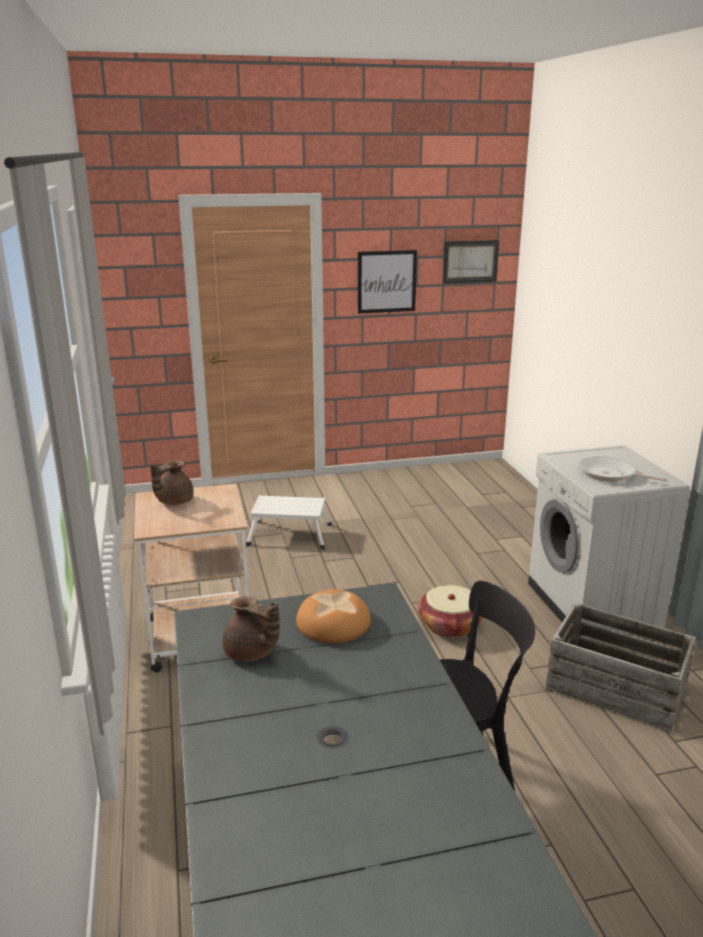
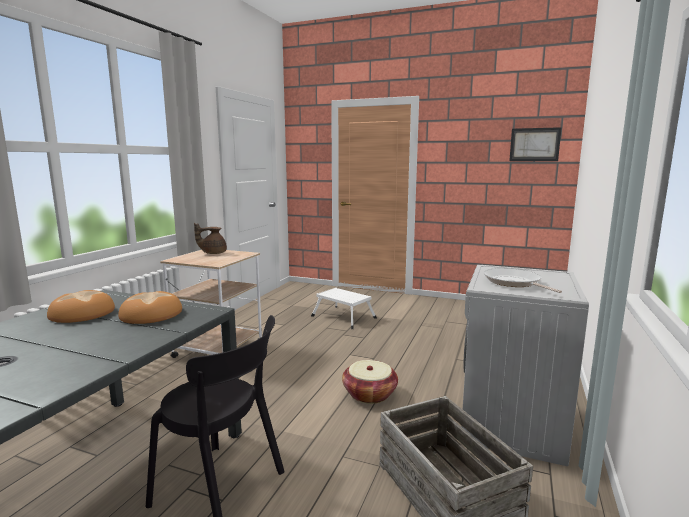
camera: 35 degrees right, 10 degrees down
(251, 653) = (81, 313): brown teapot -> bread
(386, 281) = (464, 158): picture -> none

